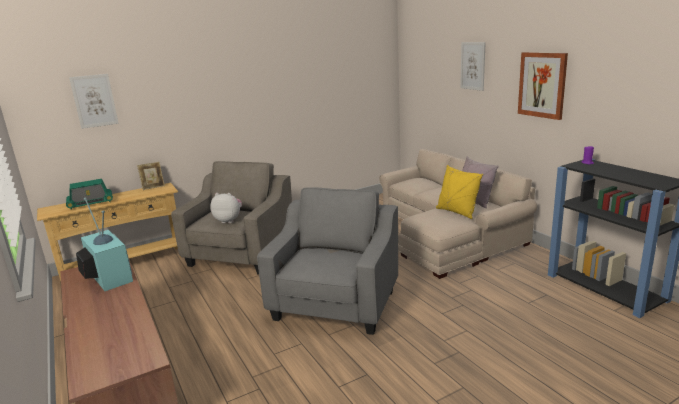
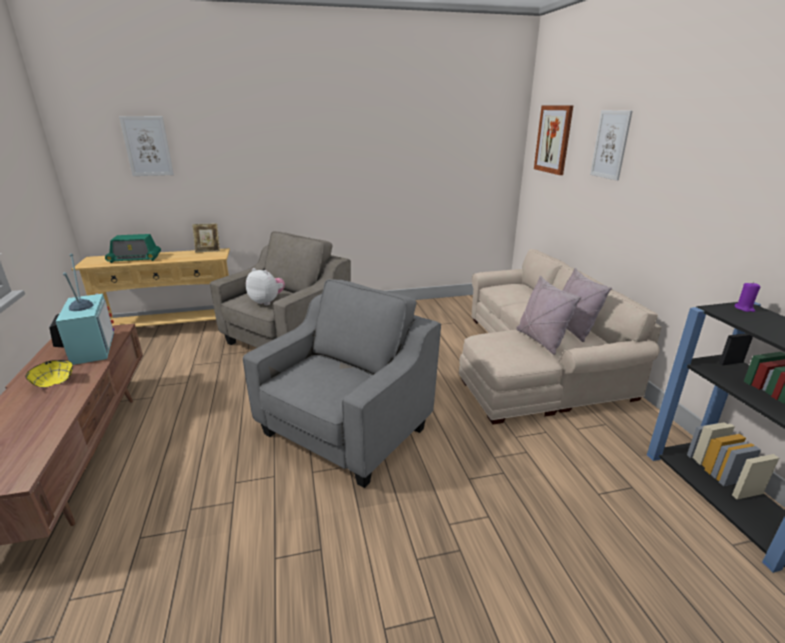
camera: 15 degrees right, 5 degrees up
(104, 304) = (53, 382): none -> yellow bowl
(457, 212) = (540, 340): yellow pillow -> purple pillow
(542, 85) = (701, 178): picture -> picture (553, 139)

